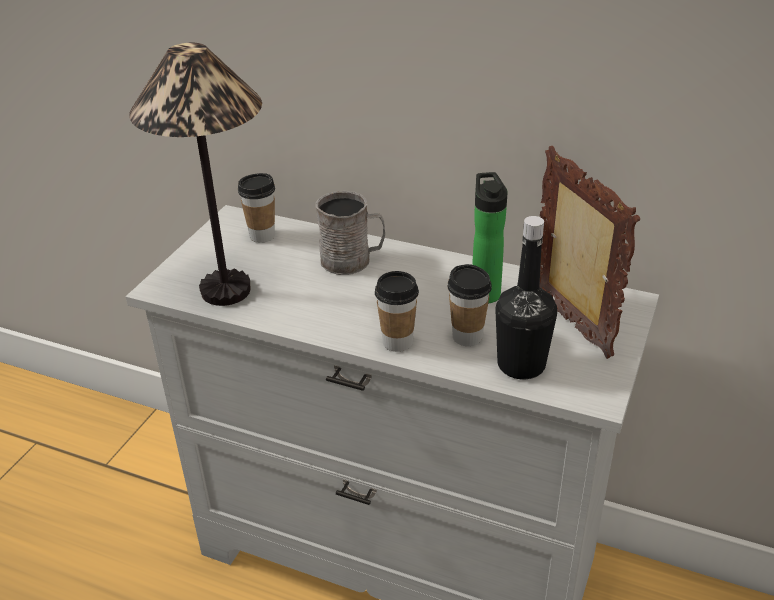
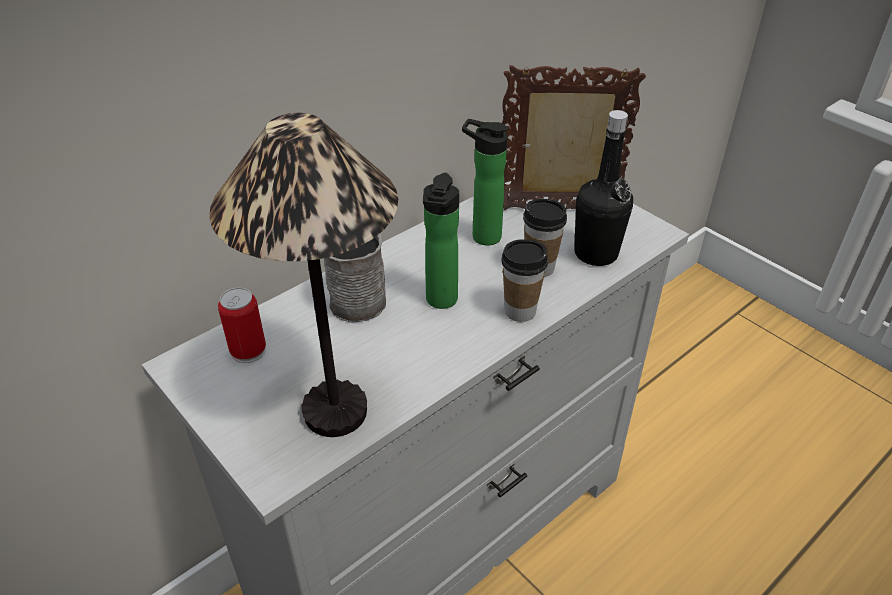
camera: 65 degrees left, 5 degrees up
(262, 236) = (248, 350): cup -> can
(376, 298) = (440, 302): none -> bottle

